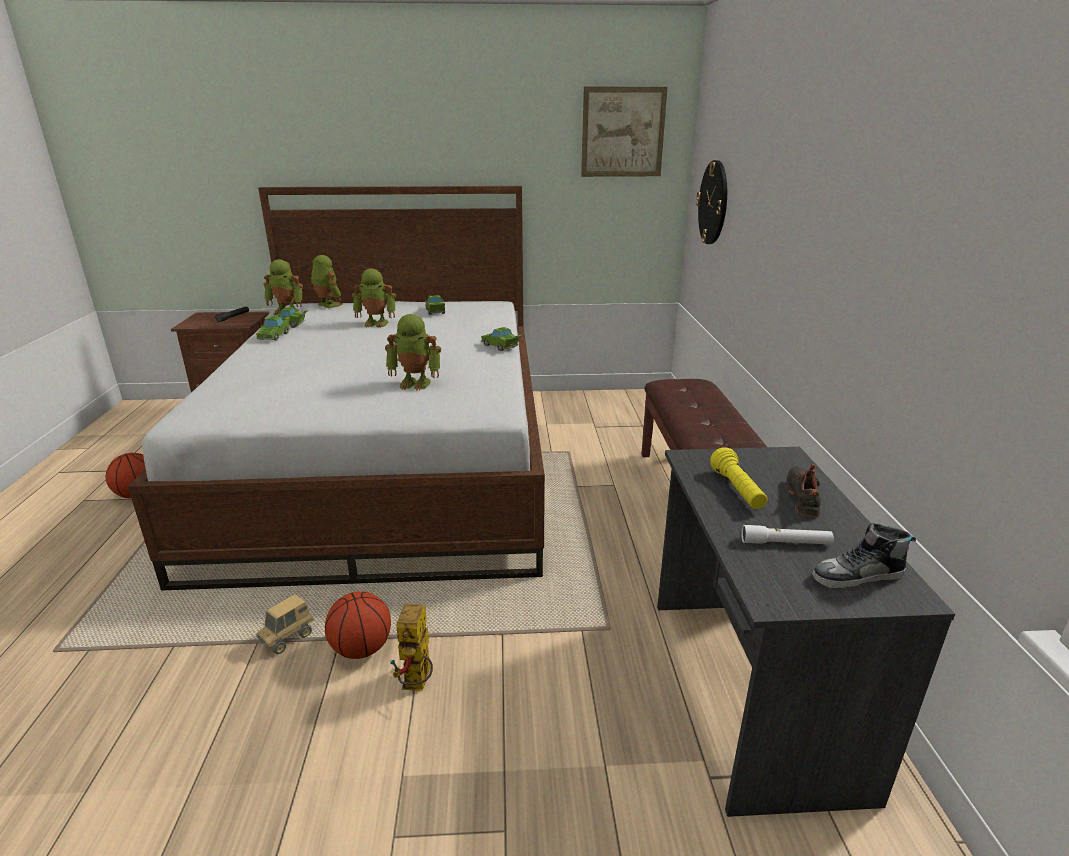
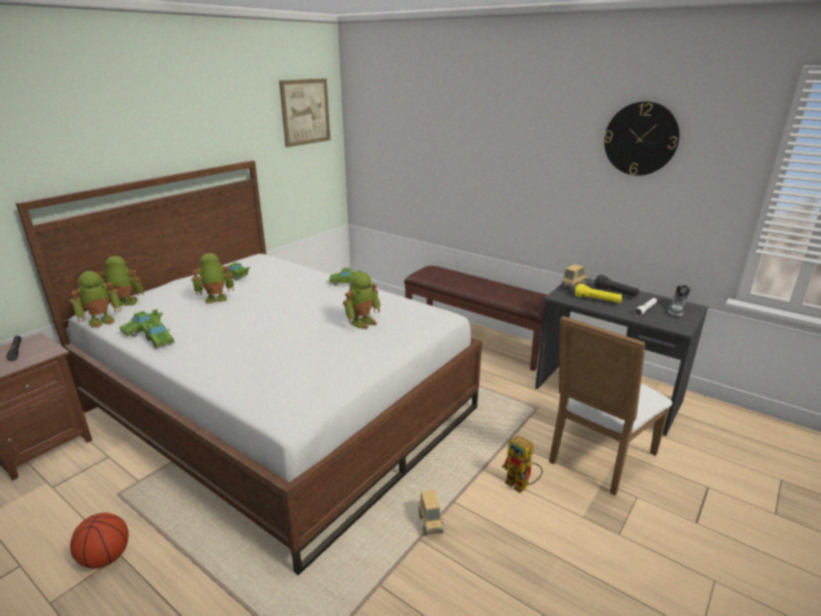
camera: 50 degrees left, 0 degrees up
(362, 649) = (471, 495): basketball -> none
(377, 323) = (216, 300): toy robot -> toy robot turned 150 degrees counterclockwise
(555, 742) = (596, 459): none -> white chair
(713, 203) = (390, 155): wall clock -> wall clock (640, 139)
(749, 459) = (573, 287): none -> toy truck
(804, 498) = (615, 292): black shoe -> black flashlight

